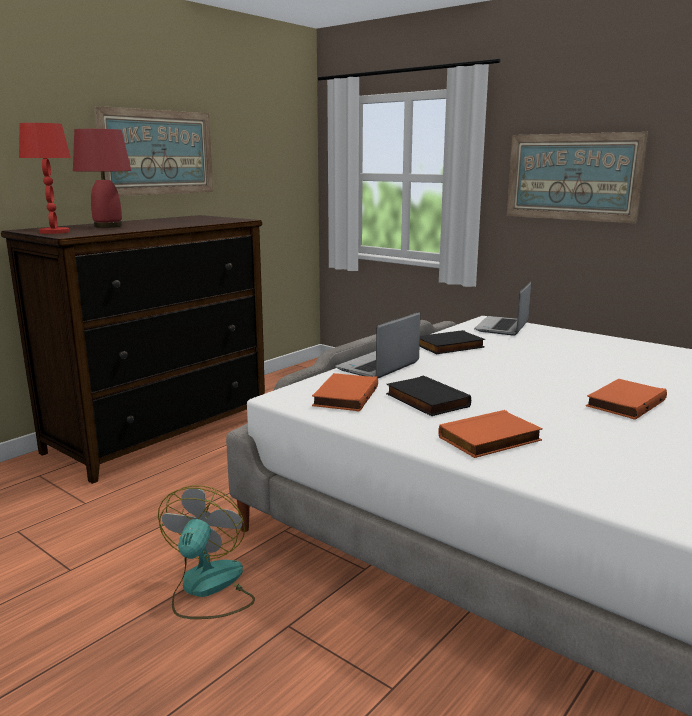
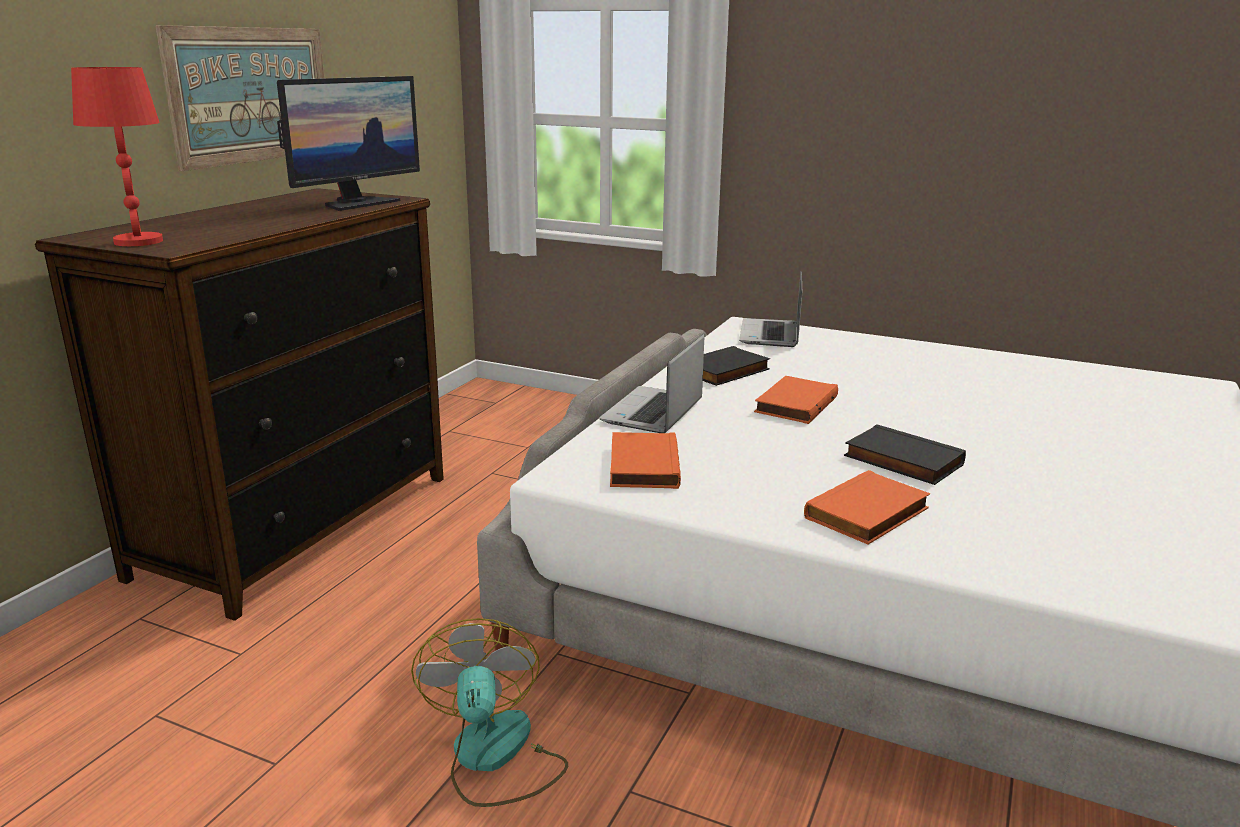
camera: 15 degrees left, 5 degrees up
(108, 226) = (208, 222): red table lamp -> none
(211, 221) = (357, 203): none -> monitor
(425, 400) = (750, 462): black book -> black book (901, 461)
(572, 177) = (847, 128): picture -> none
(624, 403) = (985, 441): orange book -> orange book (794, 404)

